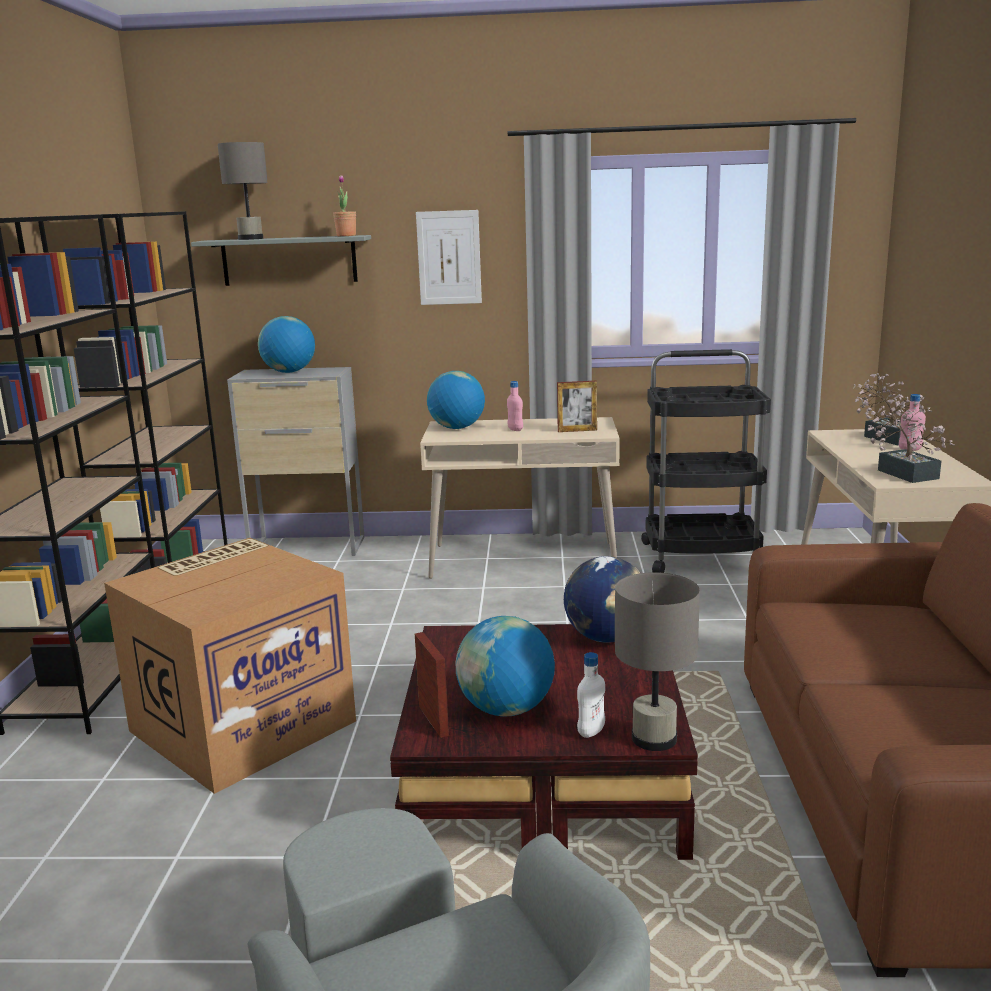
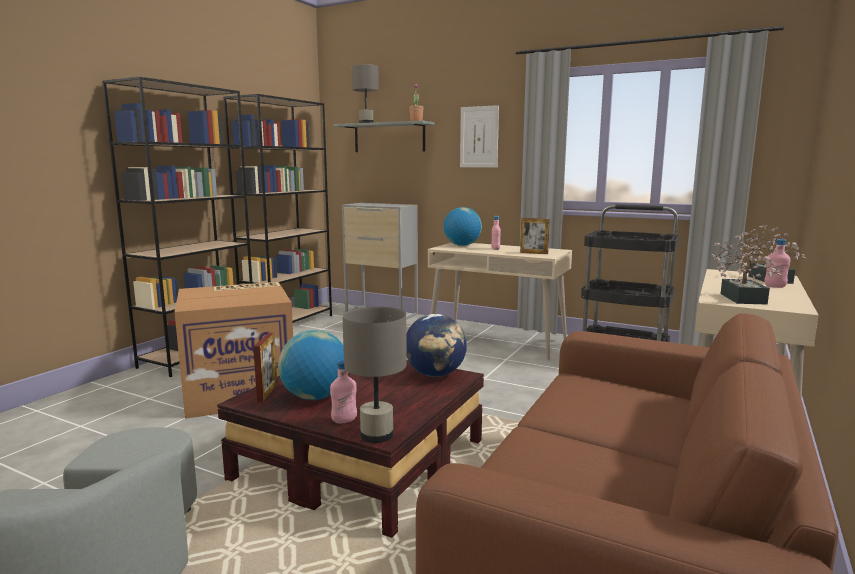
camera: 25 degrees right, 5 degrees down
(289, 372) = (379, 204): globe -> none
(591, 732) = (344, 421): white bottle -> pink bottle

